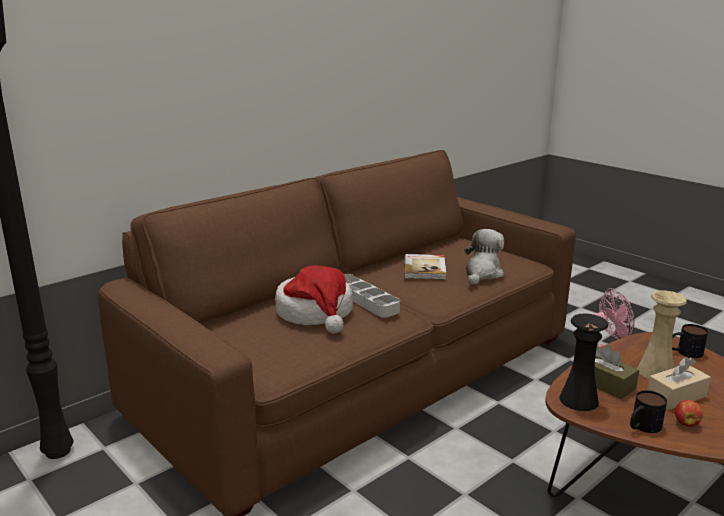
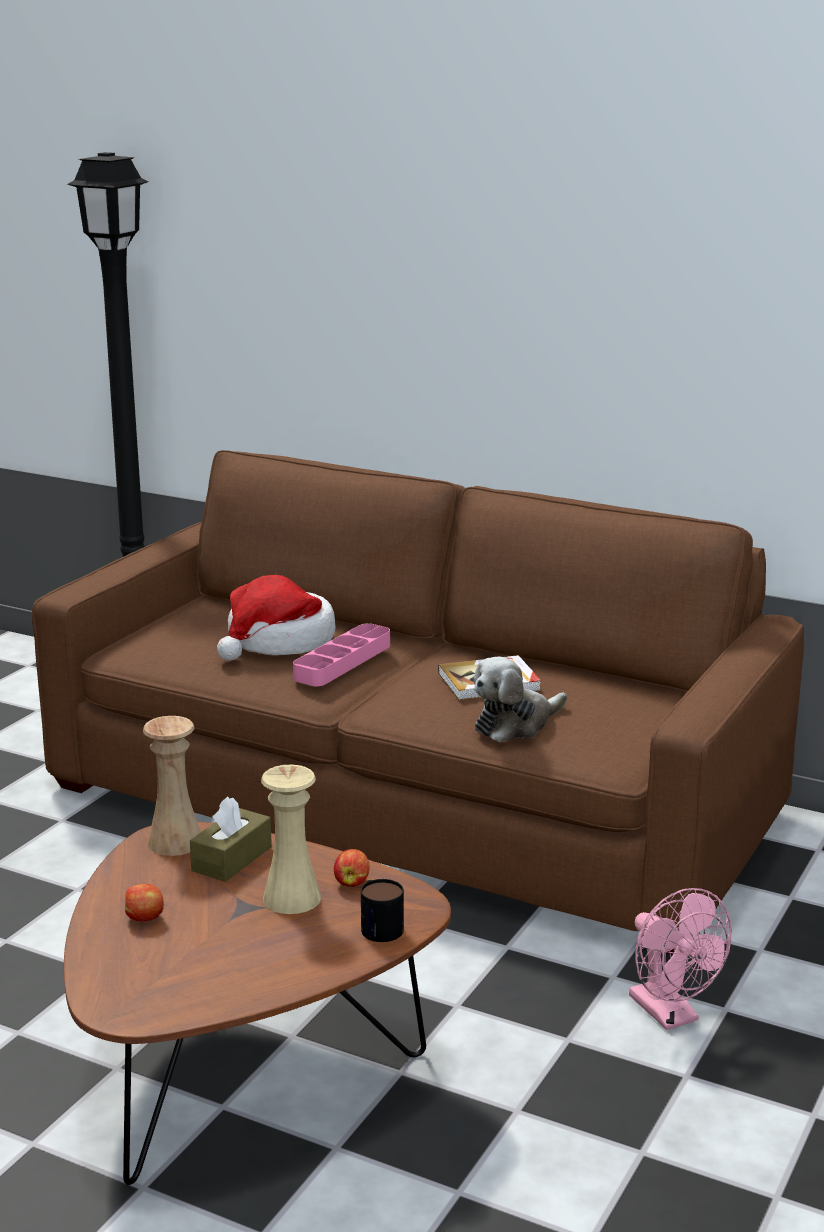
camera: 70 degrees right, 0 degrees up
(365, 300) = (343, 661): grey tray -> pink tray
(482, 273) = (515, 724): plush toy -> plush toy turned 135 degrees clockwise
(578, 400) = (175, 841): black vase -> beige vase
(636, 352) = (352, 882): none -> apple
(642, 427) = (122, 886): mug -> none
(676, 396) = (220, 913): beige tissue box -> none

